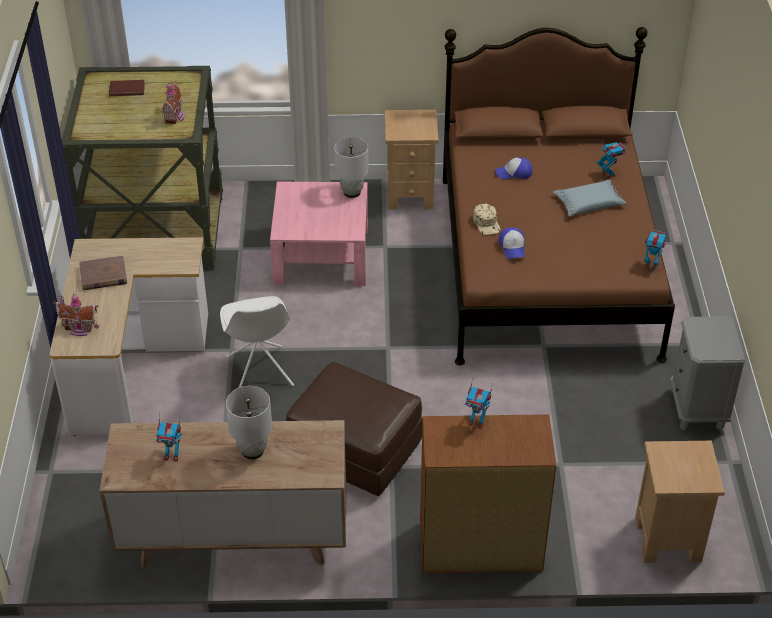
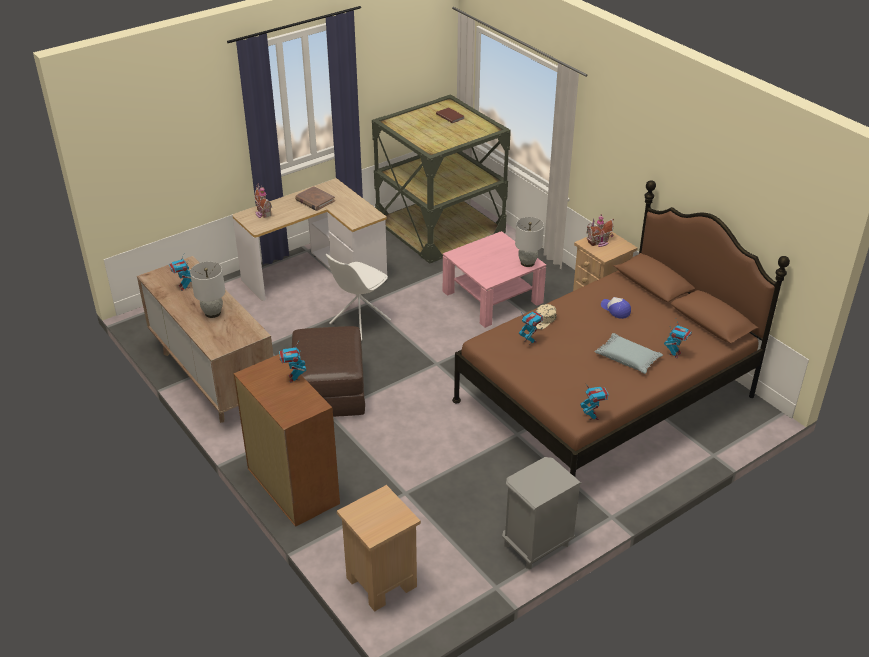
camera: 55 degrees right, 5 degrees down
(175, 116) = (445, 141): toy house -> toy house (599, 242)
(512, 247) = (529, 341): cap -> toy robot

